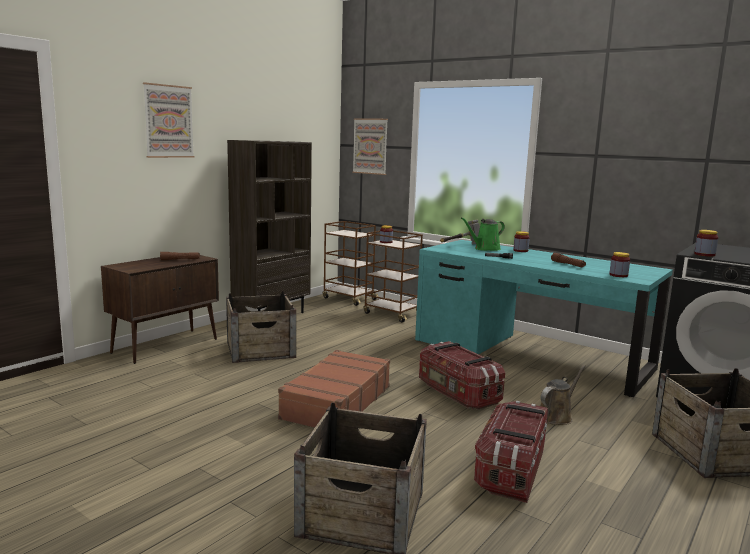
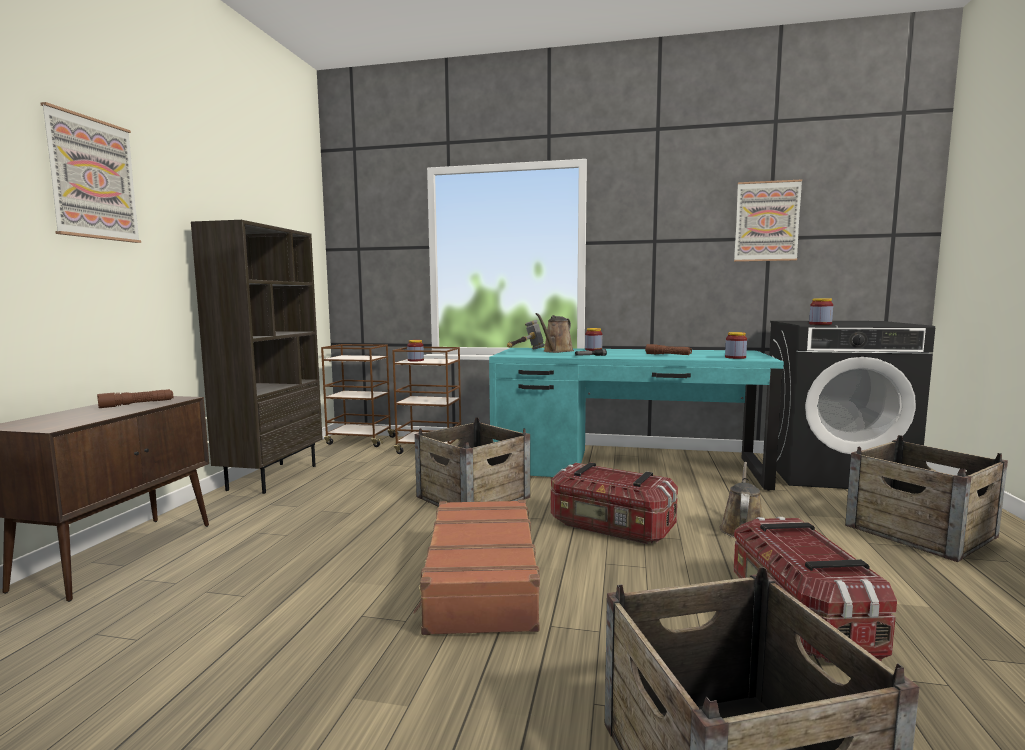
camera: 25 degrees left, 5 degrees down
(260, 349) = (294, 527): crate -> crate (473, 497)
(370, 146) = (371, 248): picture -> picture (766, 221)
(485, 249) = (556, 351): green watering can -> brown watering can

